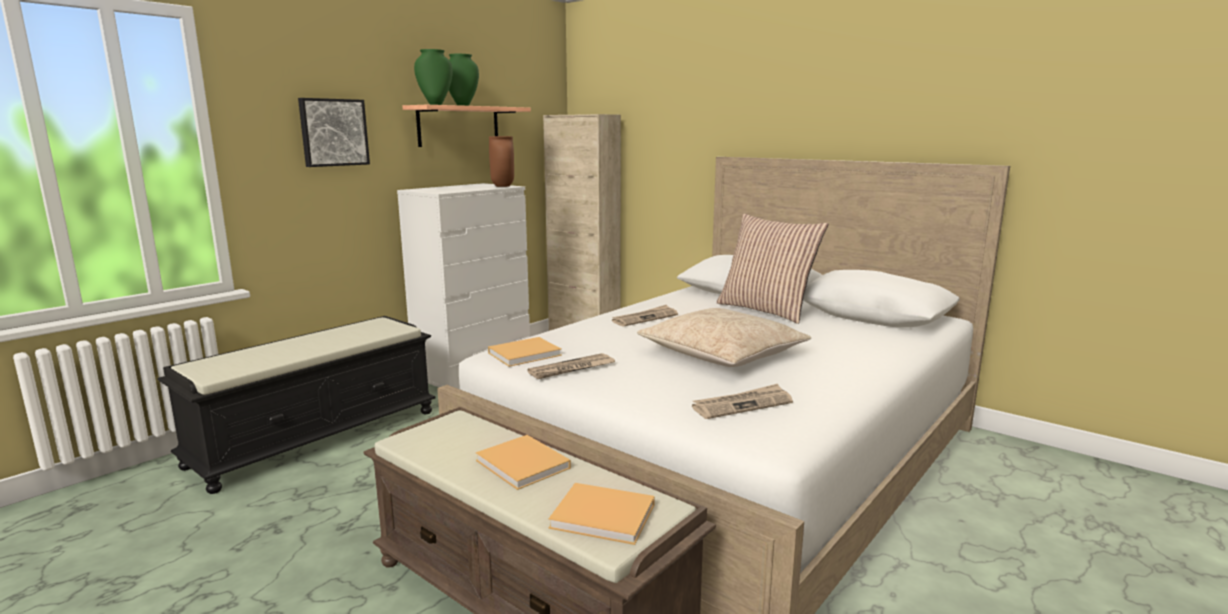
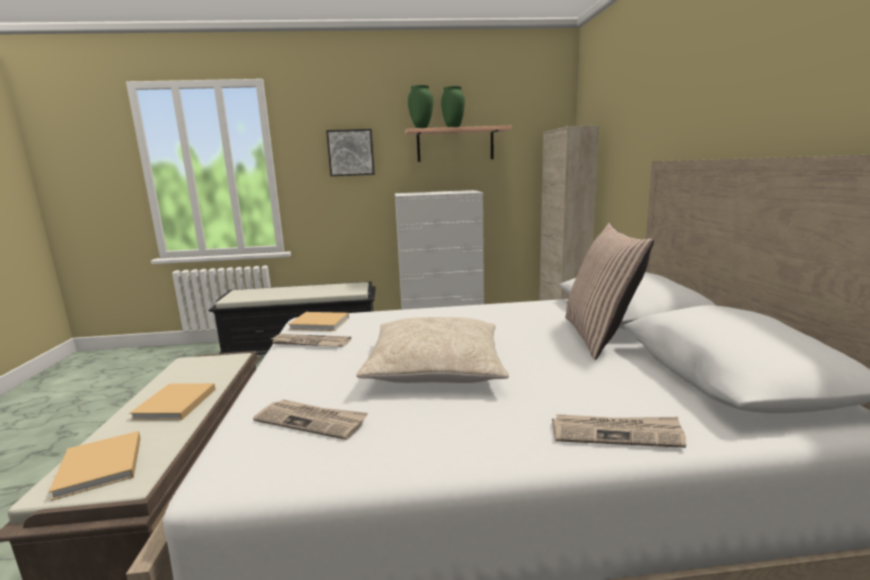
camera: 45 degrees right, 0 degrees up
(502, 186) = (467, 192): brown vase -> none
(645, 318) = (468, 317): newspaper -> newspaper (616, 433)

